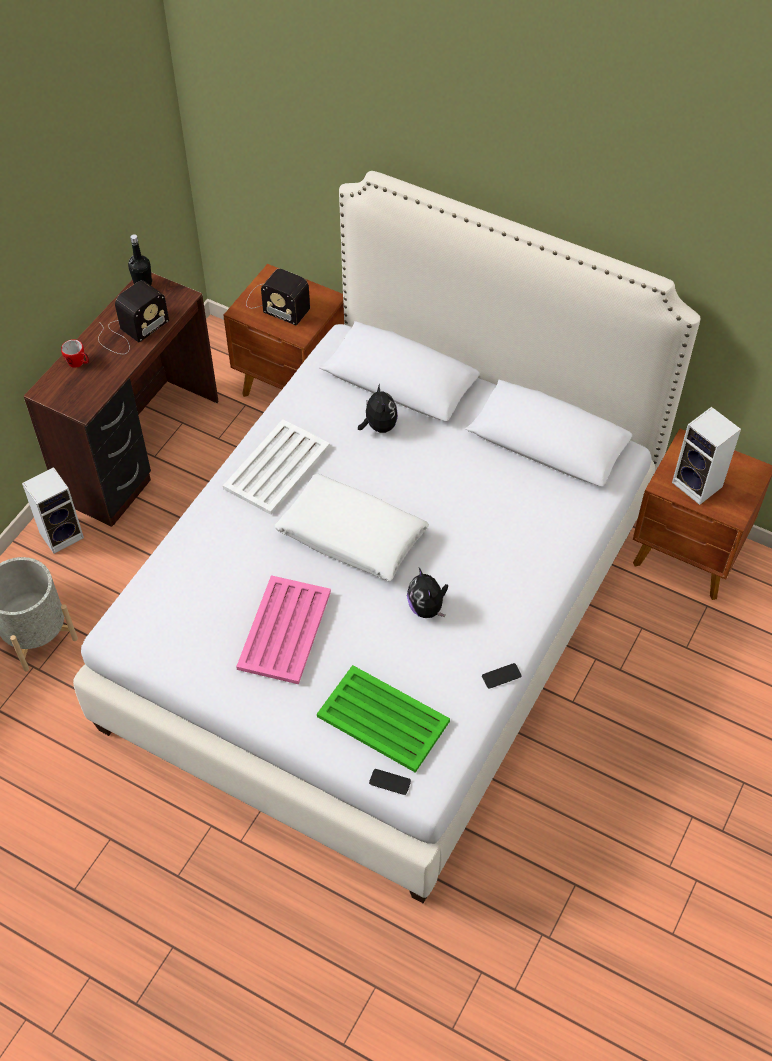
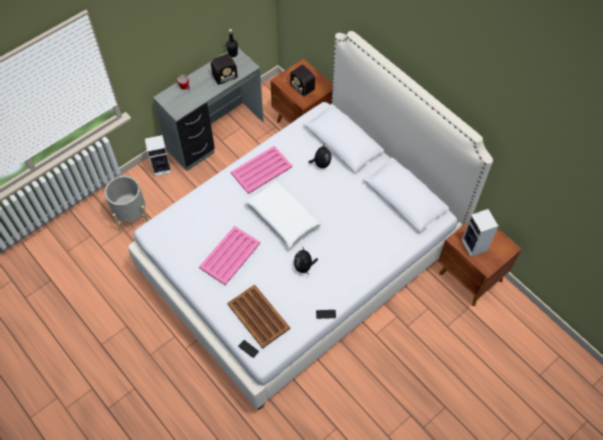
camera: 20 degrees right, 5 degrees up
(142, 450) = (216, 136): brown desk -> grey desk
(278, 467) = (262, 170): white tray -> pink tray
(384, 720) = (258, 317): green tray -> brown tray

